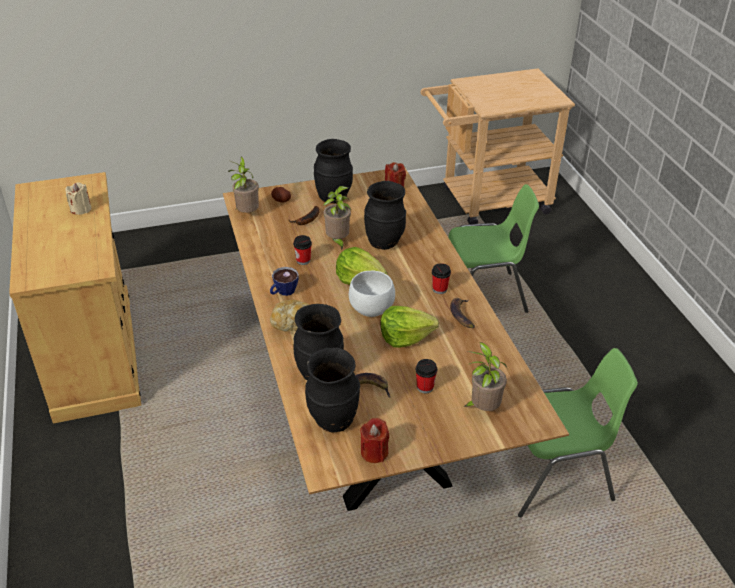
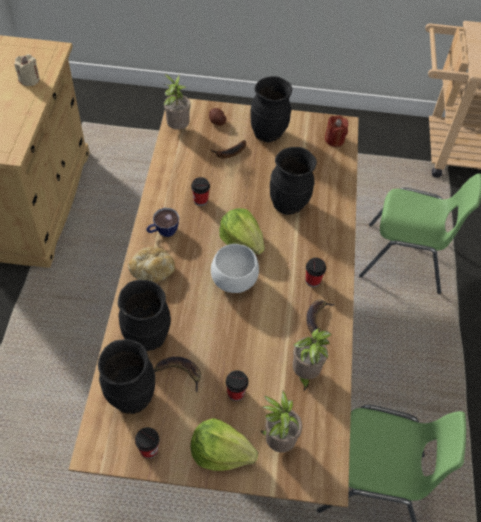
camera: 20 degrees right, 15 degrees up
(337, 241) = (244, 189): potted plant -> potted plant (304, 374)
(374, 452) = (149, 449): red candle -> cup
(405, 337) = (248, 326): lettuce -> lettuce (220, 452)

